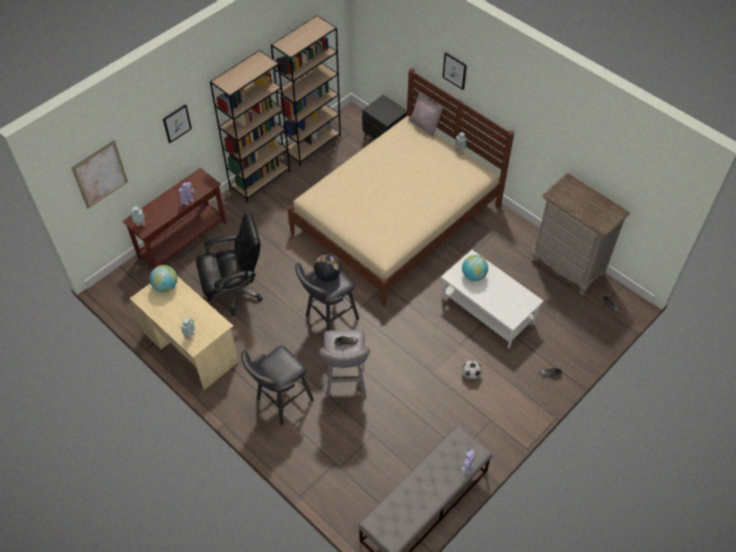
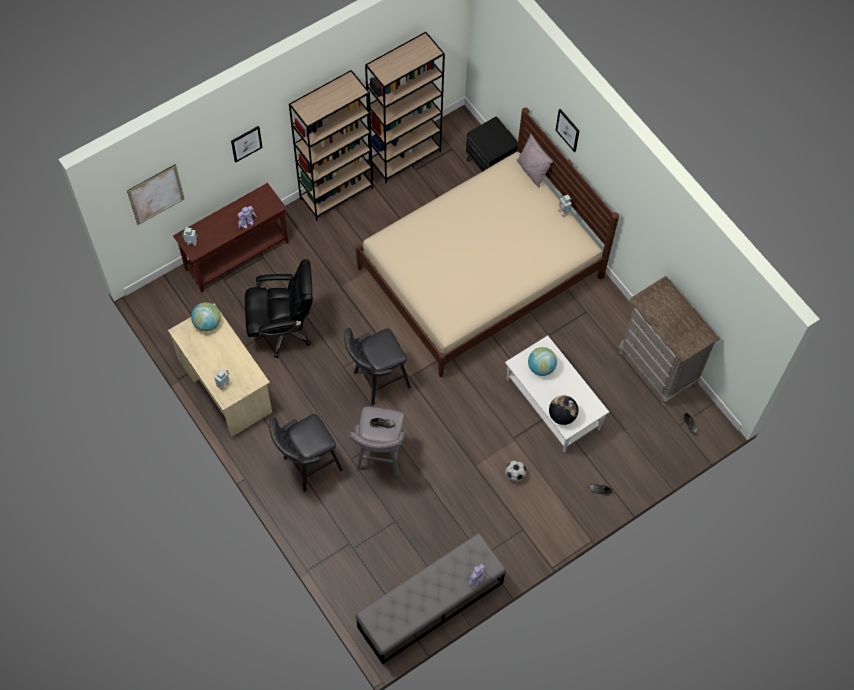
camera: 10 degrees right, 10 degrees up
(328, 275) = (380, 343): globe -> globe (562, 415)

